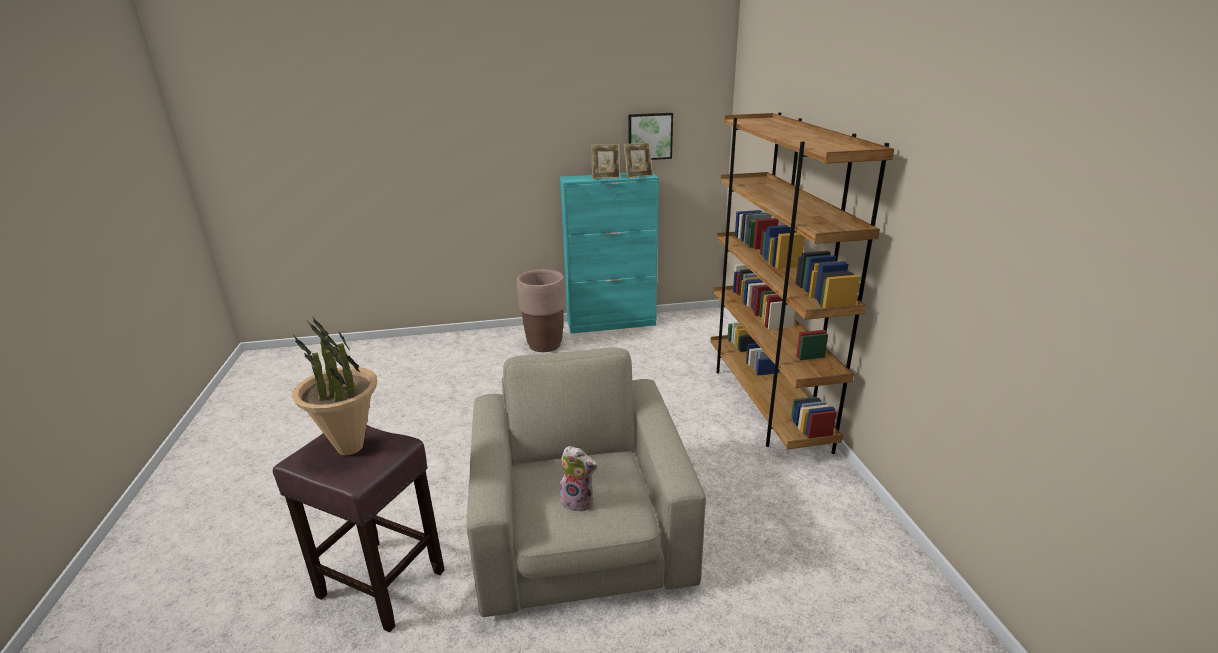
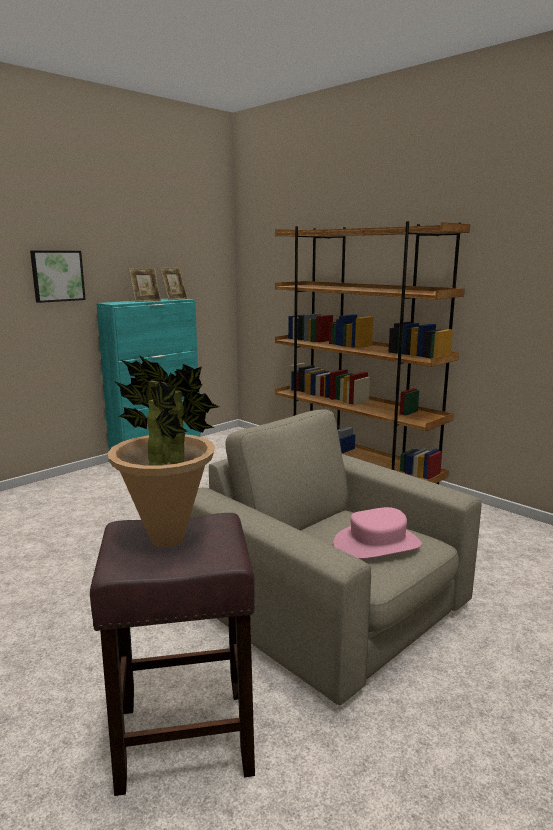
camera: 35 degrees left, 10 degrees down
(545, 345) = (108, 484): brown planter -> none
(579, 501) = (377, 544): plush toy -> pink hat
(649, 136) = (174, 264): picture -> picture (57, 276)

